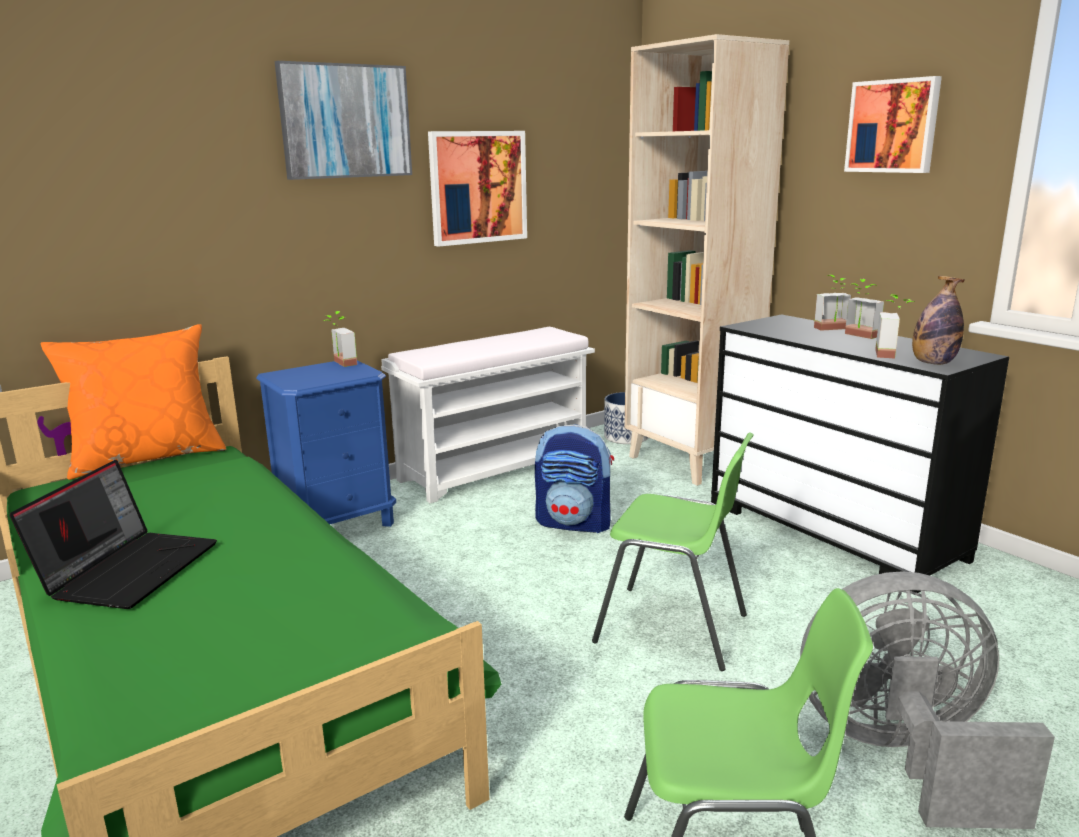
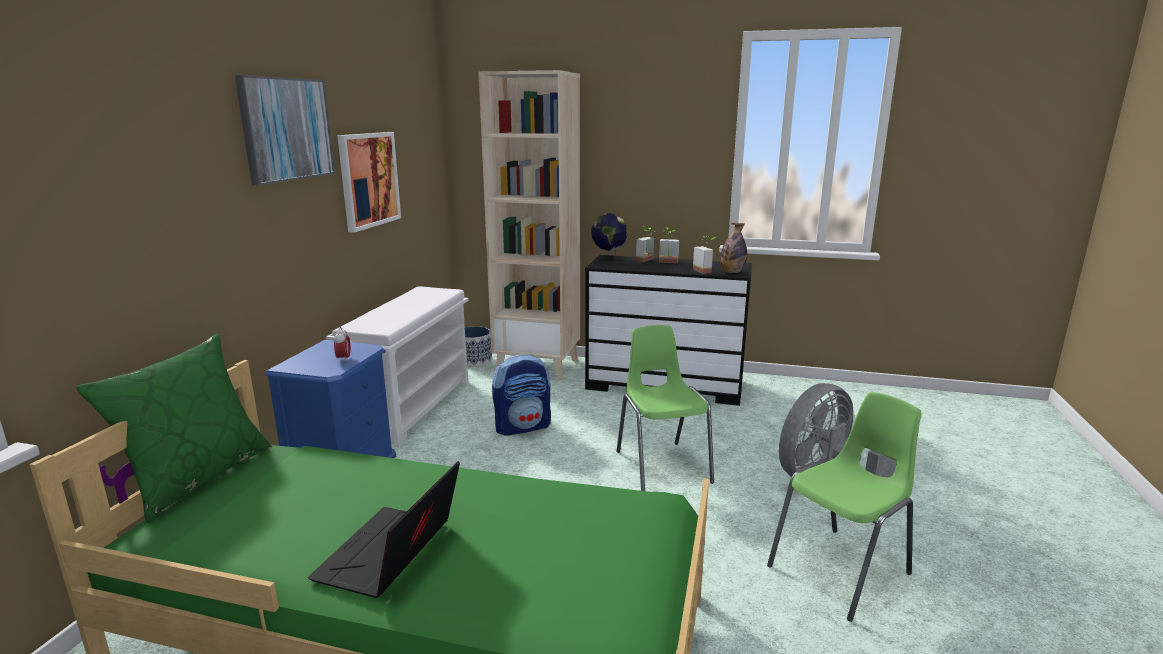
camera: 40 degrees left, 0 degrees up
(129, 569) = (391, 555): laptop -> laptop turned 135 degrees counterclockwise
(147, 457) = (197, 477): orange pillow -> green pillow
(326, 378) = (343, 359): none -> alarm clock
(340, 363) = (326, 346): potted plant -> none
(673, 628) = (662, 466): green chair -> green chair turned 90 degrees counterclockwise
(777, 321) = (608, 260): none -> globe
(893, 126) = (657, 132): picture -> none

